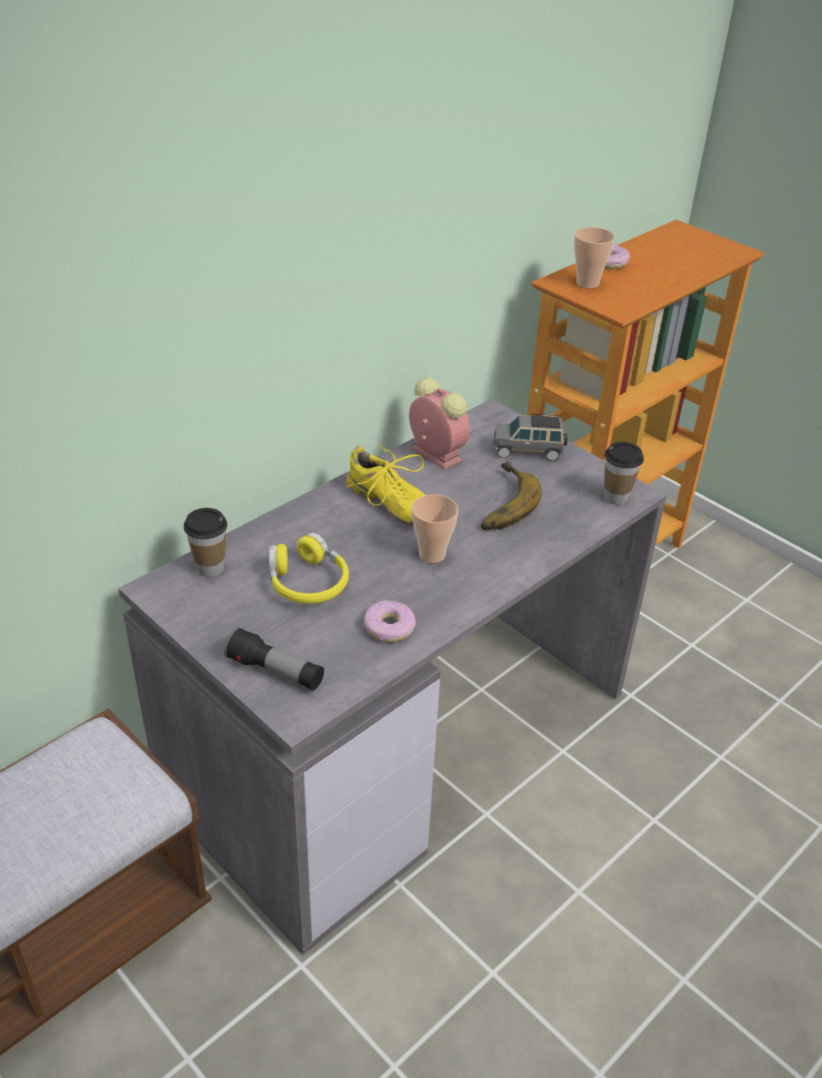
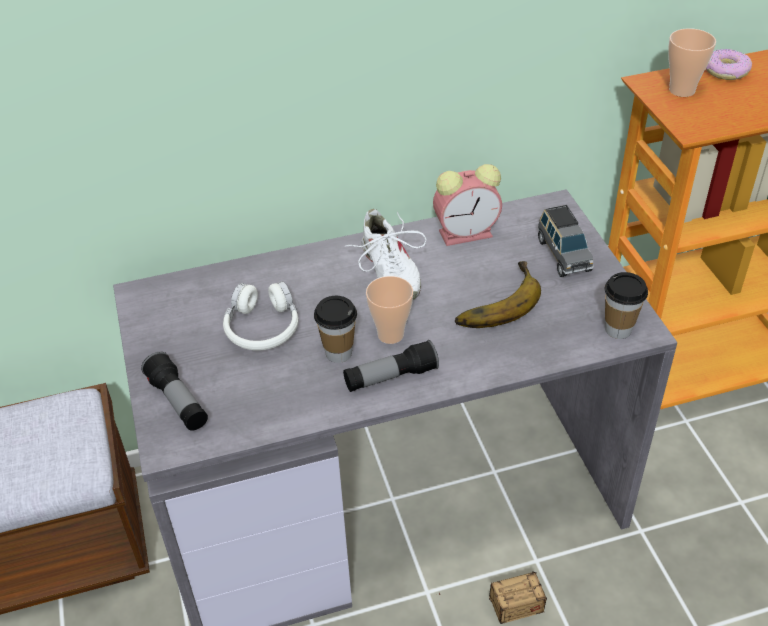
camera: 30 degrees right, 5 degrees up
(210, 568) = (194, 288): cup -> cup (338, 353)
(307, 582) = (262, 327): yellow headphones -> white headphones
(389, 628) = (300, 394): donut -> none
(390, 504) = (389, 273): yellow shoe -> white shoe
(434, 453) = (467, 233): alarm clock -> alarm clock turned 90 degrees clockwise
(459, 589) = (390, 377): none -> flashlight
(528, 451) = (563, 255): grey toy car -> grey toy car turned 135 degrees counterclockwise
(547, 810) = (486, 612): none -> storage box

